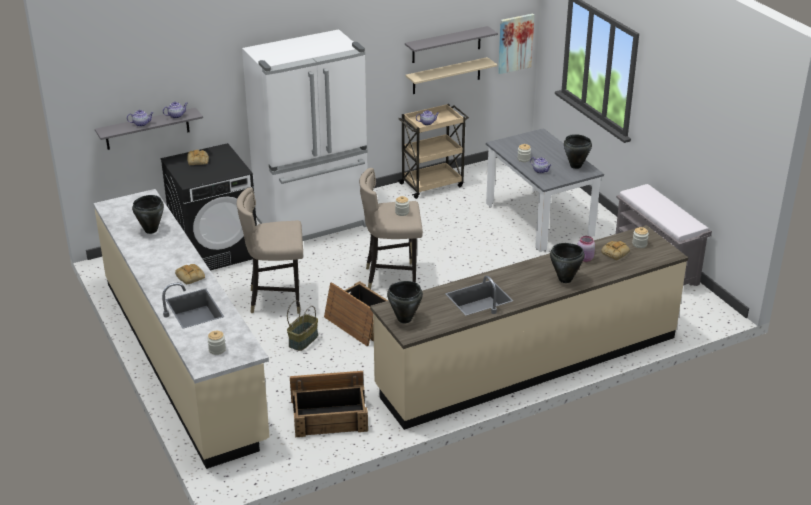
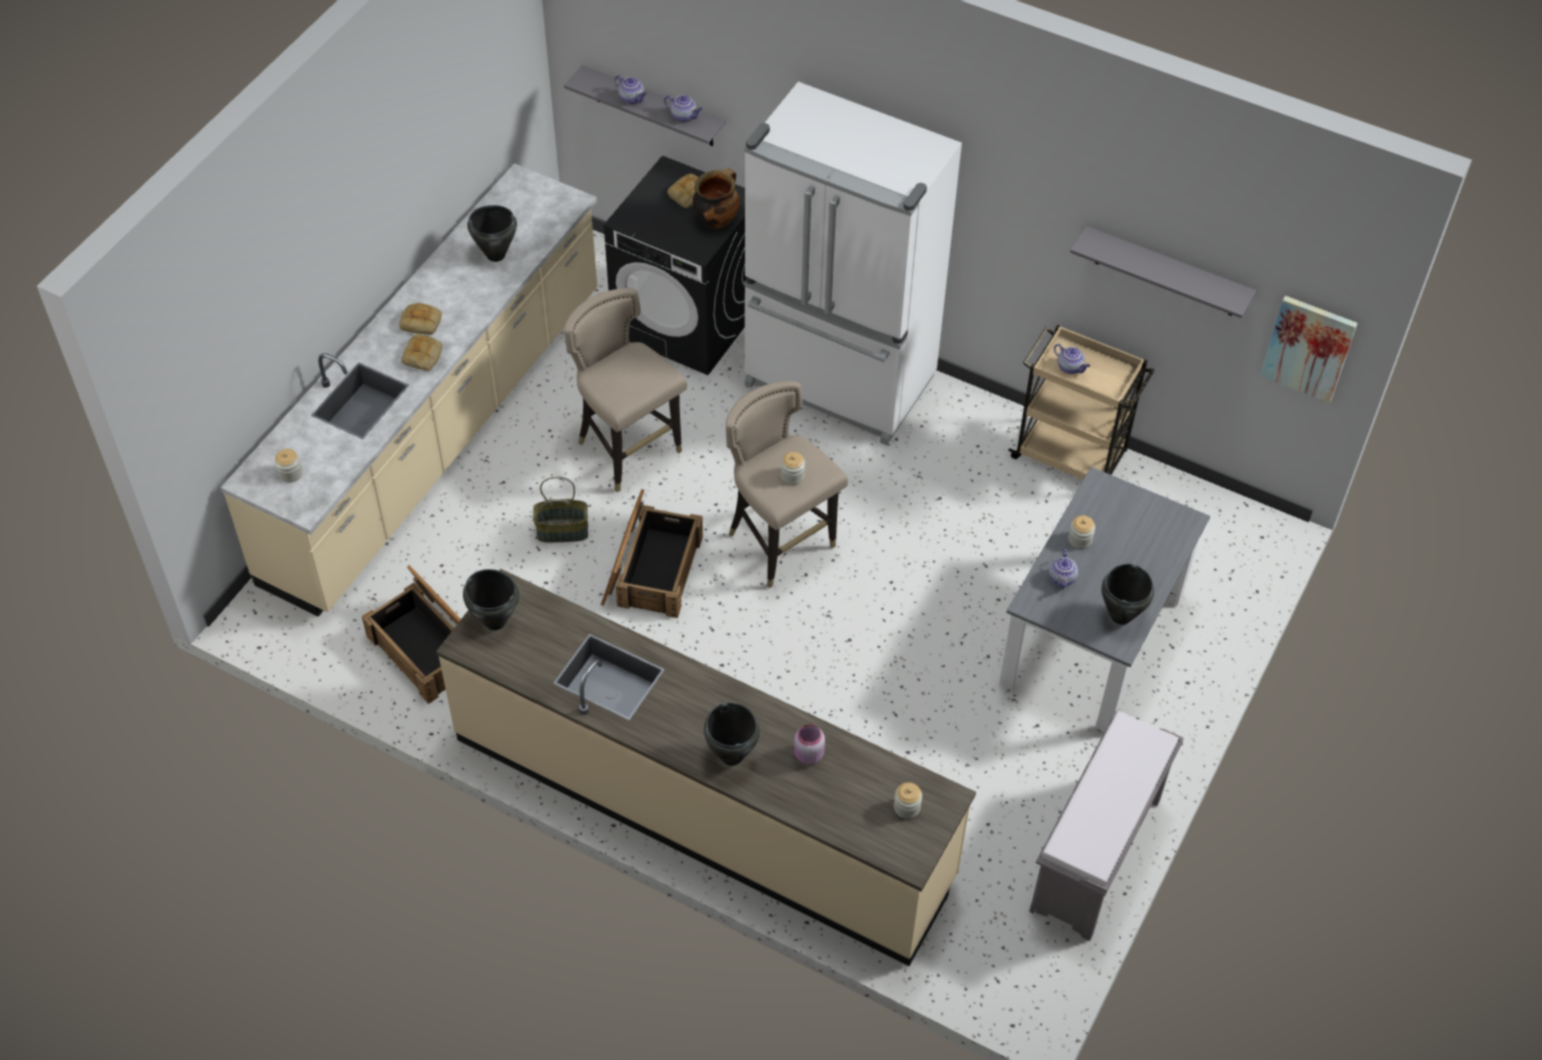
camera: 55 degrees right, 20 degrees up
(226, 159) = (716, 219): none -> cooking pot
(446, 76) = (1157, 318): beige shelf -> none
(615, 252) = (857, 785): bread -> bread (422, 322)

